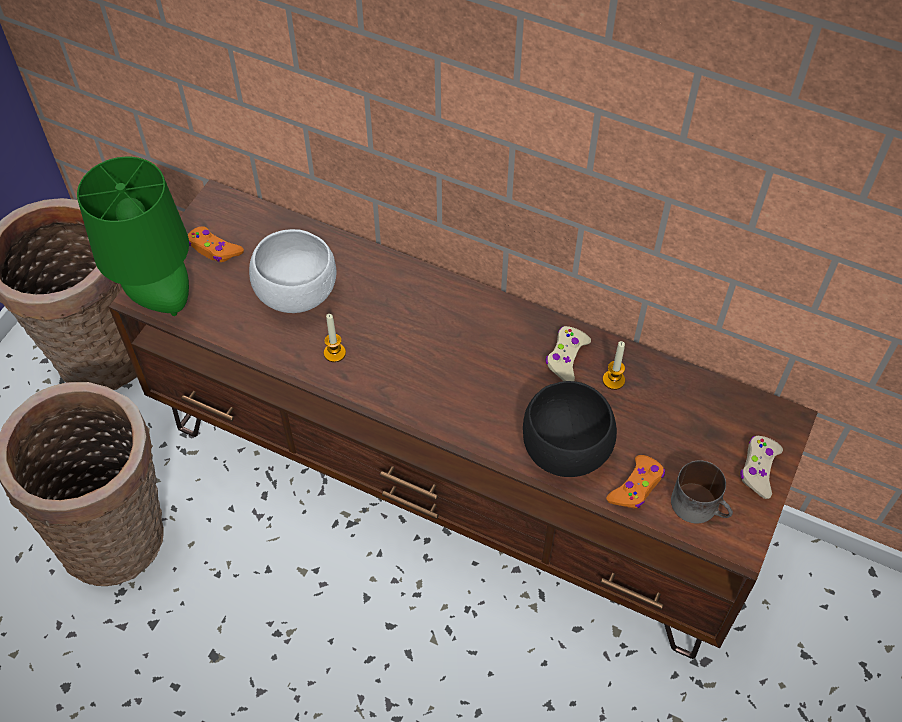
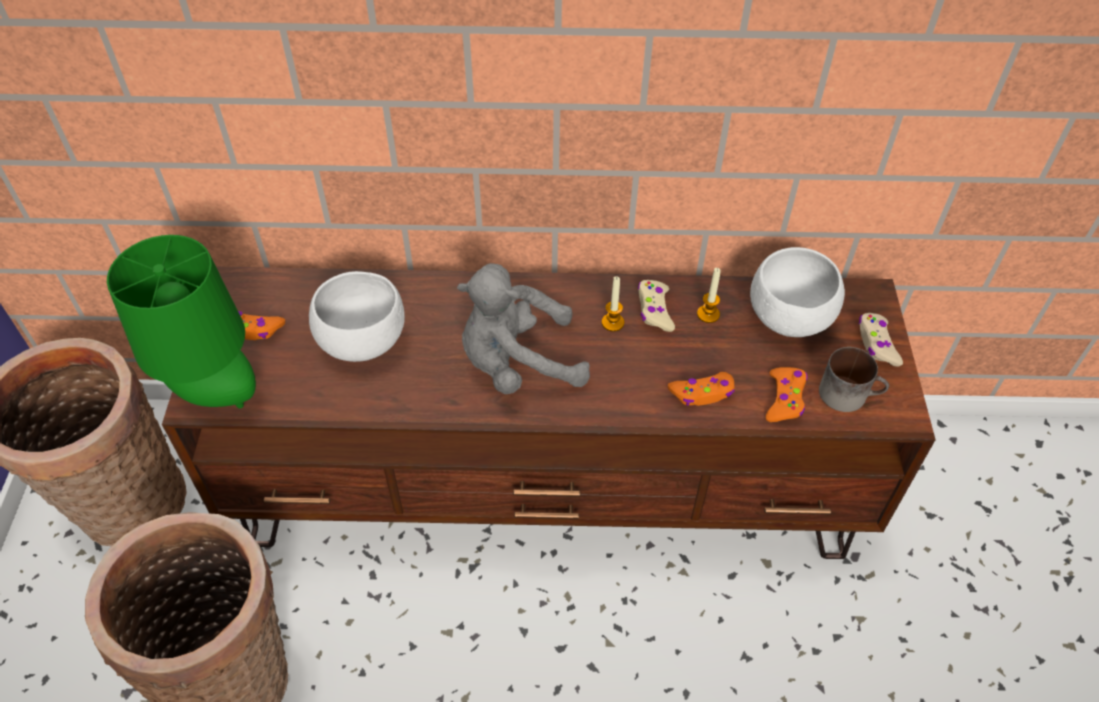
camera: 25 degrees left, 5 degrees down
(334, 353) = (431, 384): candle -> candle (612, 322)
(416, 362) = (517, 364): none -> grey plush toy
(563, 452) = (702, 393): black bowl -> orange game controller
(688, 415) = (791, 320): none -> white bowl

